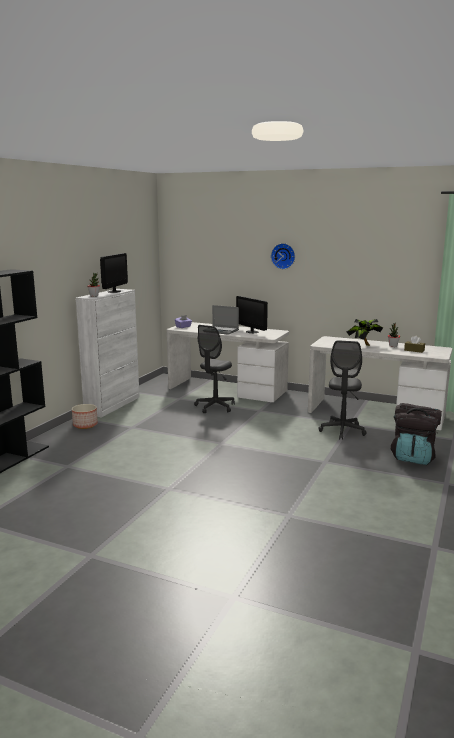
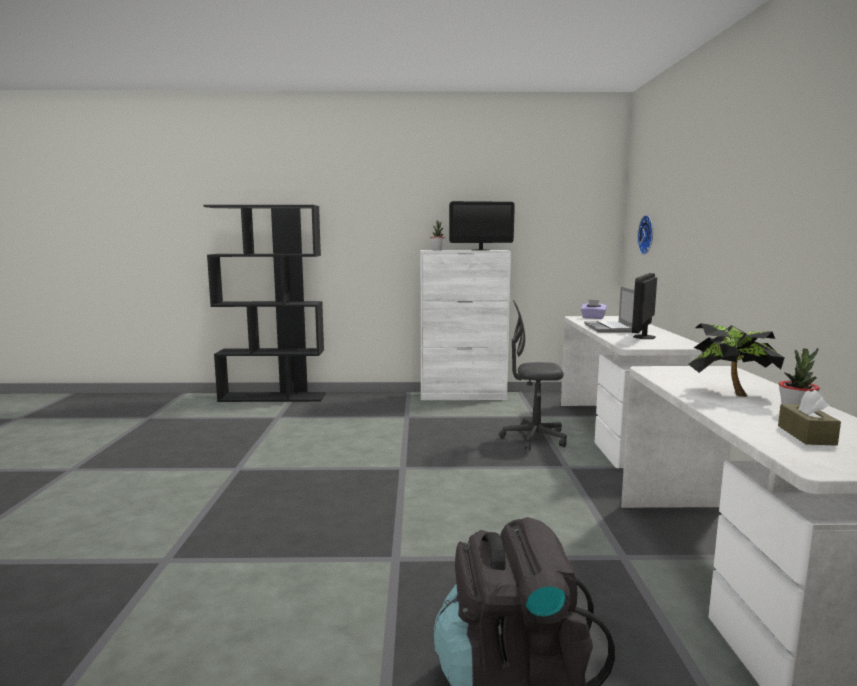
camera: 65 degrees right, 5 degrees down
(85, 425) = (391, 400): planter -> none
(283, 256) = (724, 197): wall clock -> wall clock (648, 234)
(342, 431) = (570, 553): grey office chair -> none

